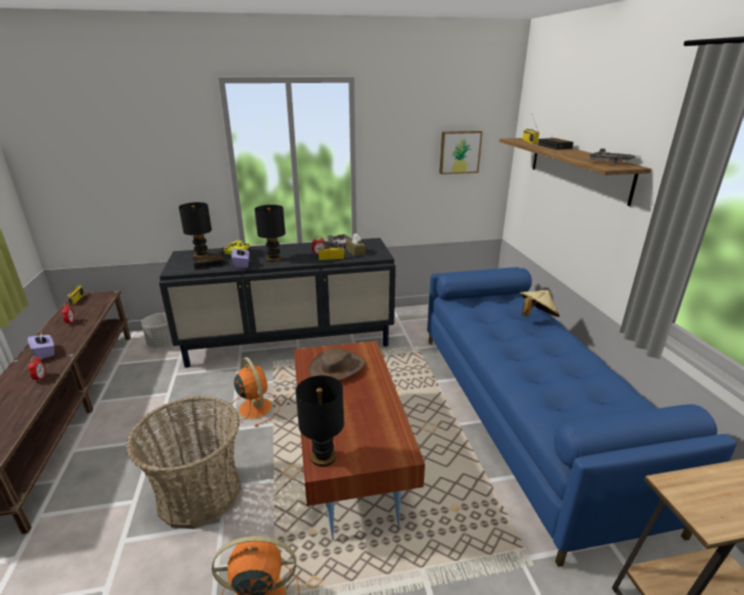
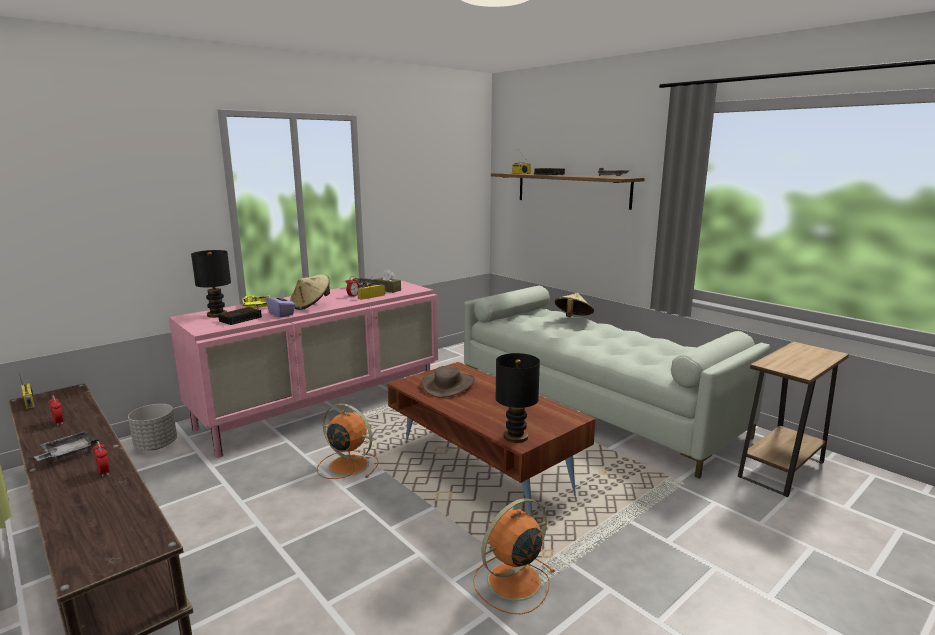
camera: 30 degrees left, 10 degrees down
(45, 353) = (68, 453): purple tissue box -> grey tray
(199, 493) = (368, 542): basket -> none
(274, 259) = (311, 305): black table lamp -> beige hat
(289, 342) = (323, 407): black cabinet -> pink cabinet
(459, 152) = (449, 189): picture -> none
(525, 415) = (593, 404): blue sofa -> white sofa

